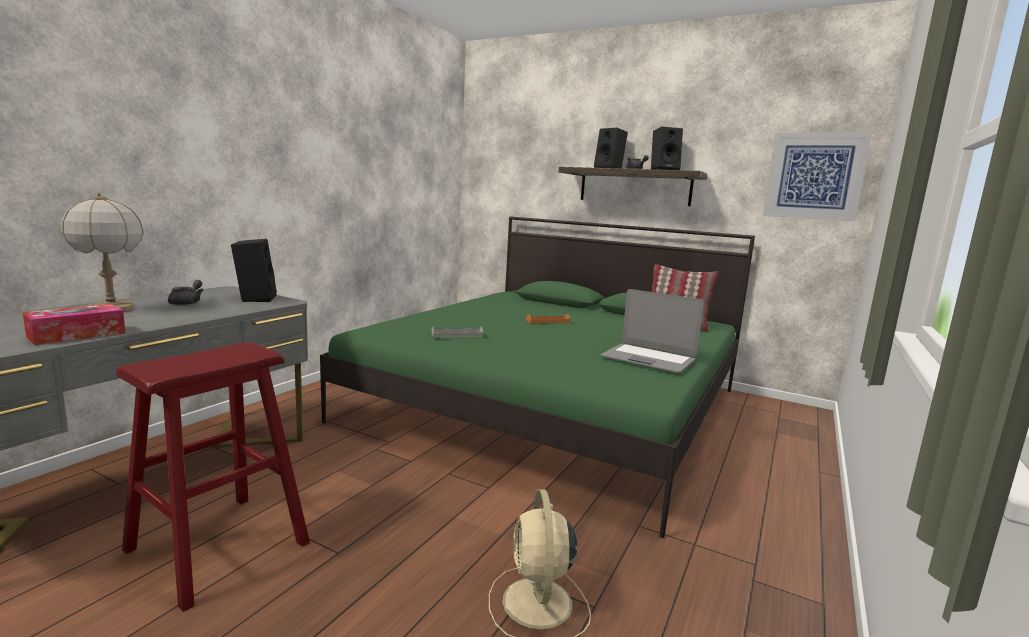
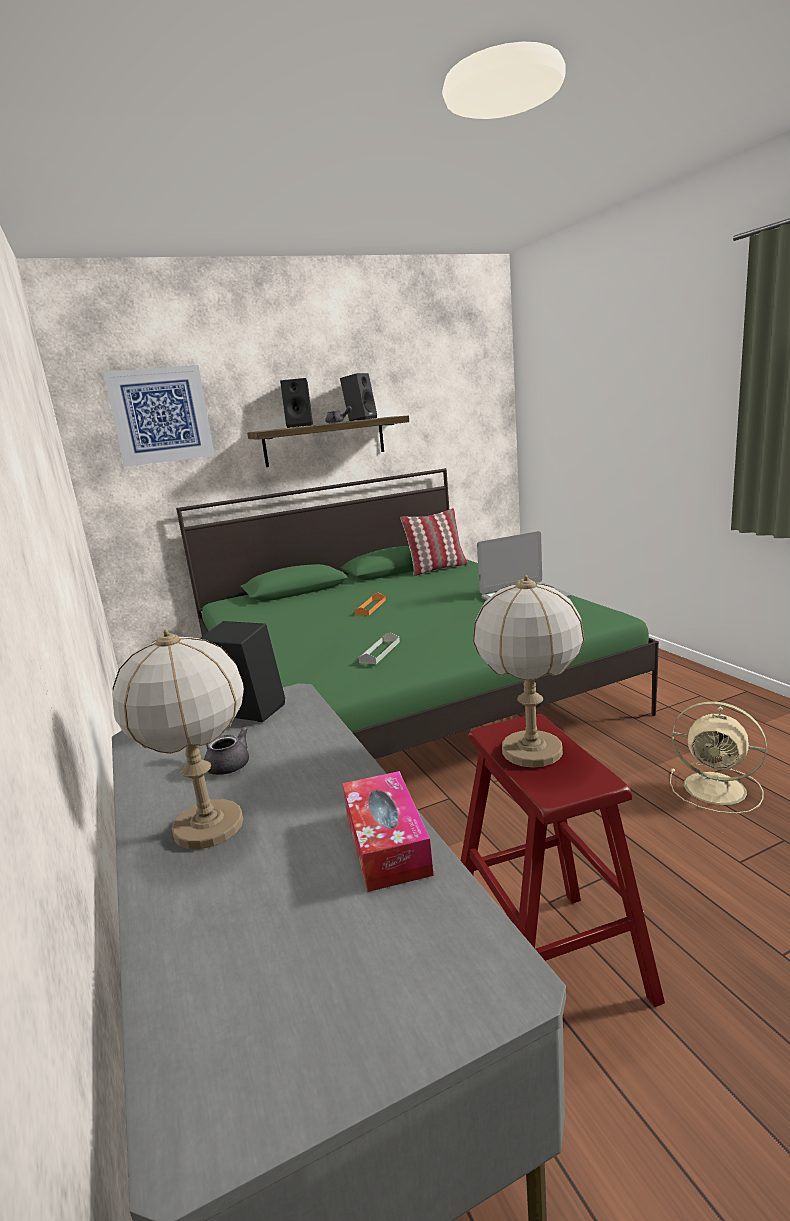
camera: 50 degrees left, 5 degrees up
(211, 356) = (532, 751): none -> table lamp
(814, 176) = (474, 407): picture -> picture (161, 415)

